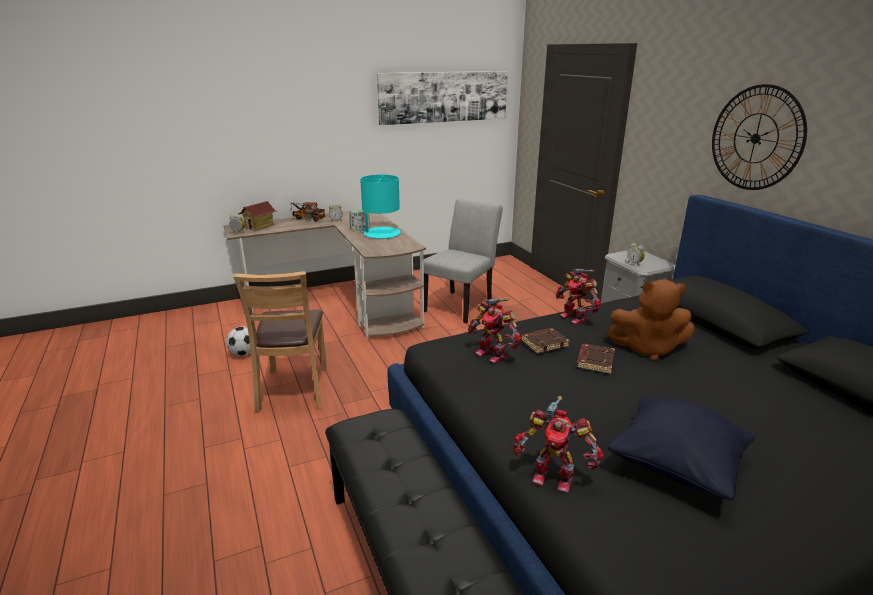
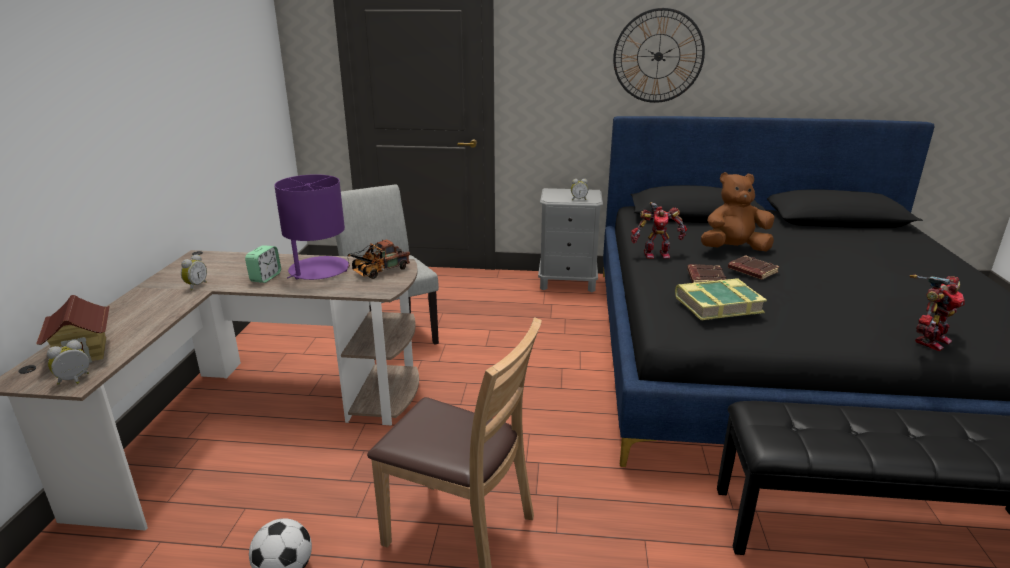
camera: 60 degrees left, 0 degrees up
(307, 218) = (132, 304): toy truck -> toy truck (378, 272)
(381, 234) = (318, 270): turquoise table lamp -> purple table lamp
(444, 97) = (221, 50): picture -> none
(492, 354) = (717, 305): toy robot -> book
(647, 348) = (733, 249): brown plush toy -> brown plush toy turned 135 degrees counterclockwise
(675, 467) = (912, 297): black pillow -> none

